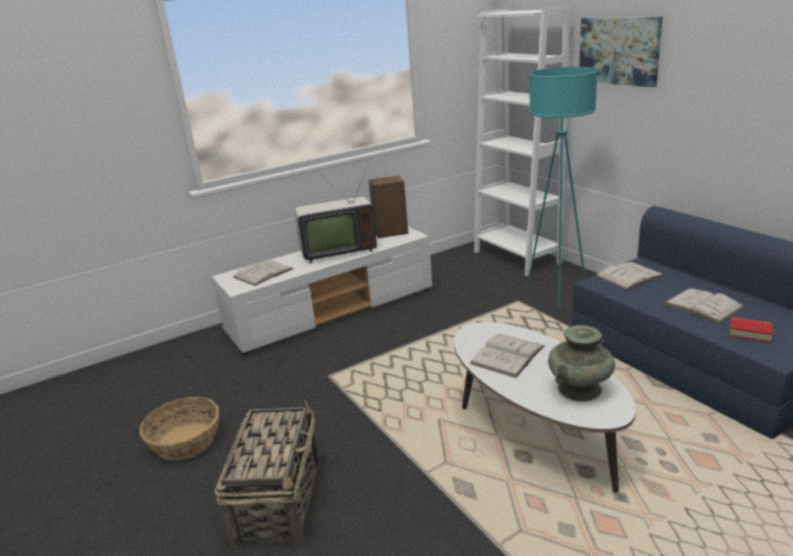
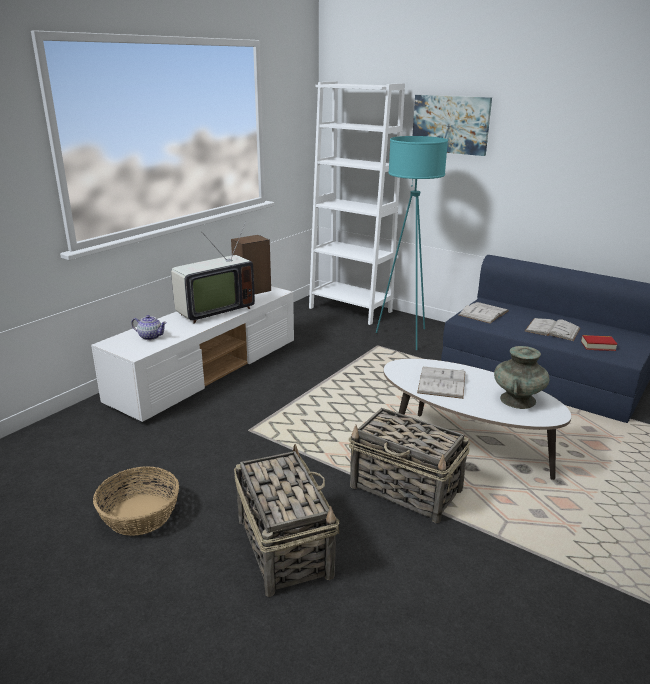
camera: 25 degrees left, 0 degrees up
(263, 273) = (150, 336): white book -> teapot
(437, 468) = (406, 489): none -> basket

